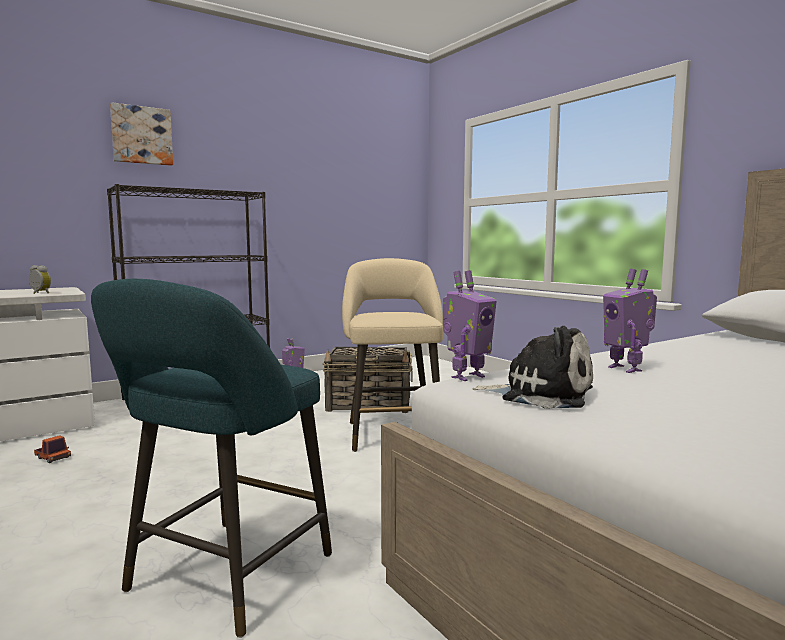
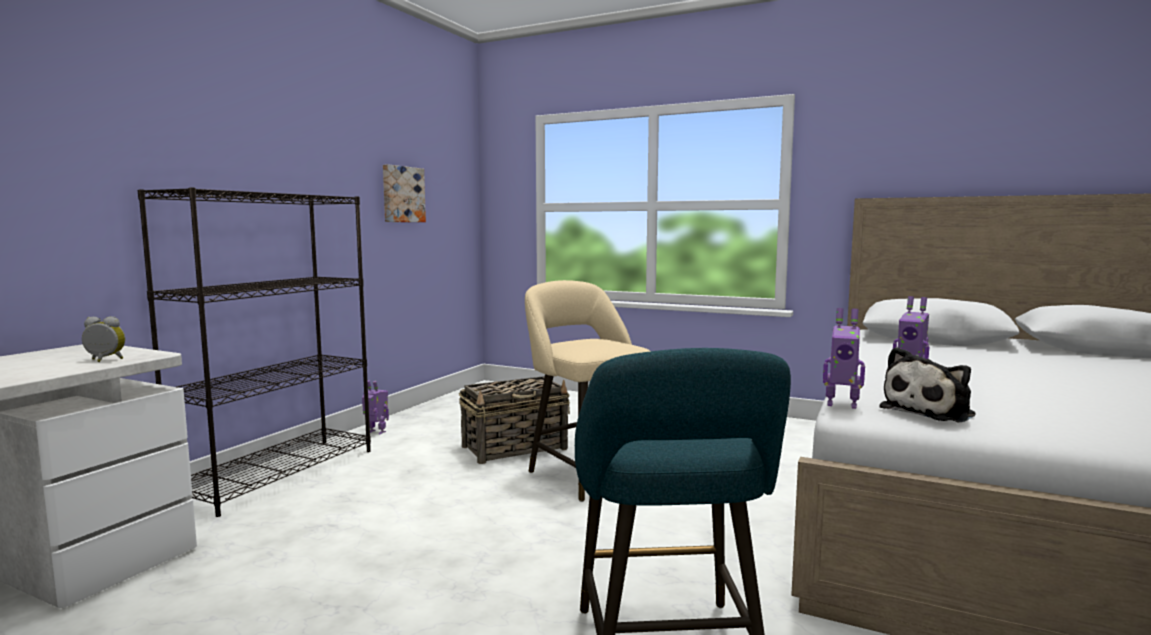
camera: 30 degrees left, 0 degrees up
(53, 458) = (209, 604): toy truck -> none
(141, 135) = (178, 111): picture -> picture (402, 194)
(466, 377) = (841, 404): toy robot -> toy robot turned 90 degrees clockwise
(540, 394) = (930, 411): plush toy -> plush toy turned 150 degrees clockwise

